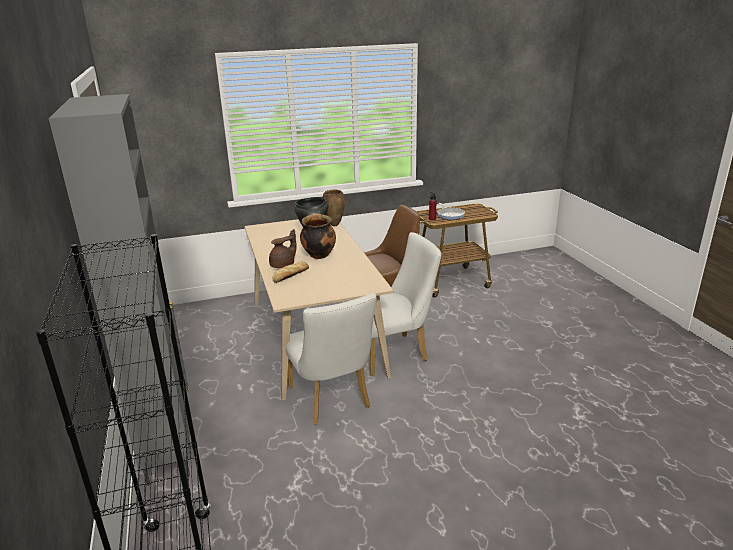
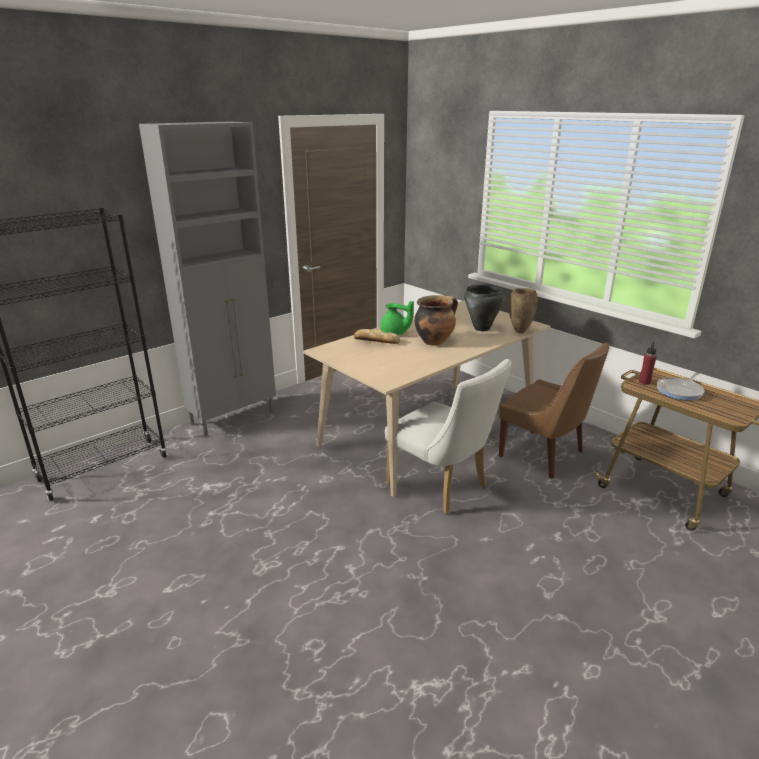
camera: 65 degrees right, 0 degrees up
(283, 265) = (395, 333): brown teapot -> green teapot
(332, 400) = (331, 471): white chair -> none

